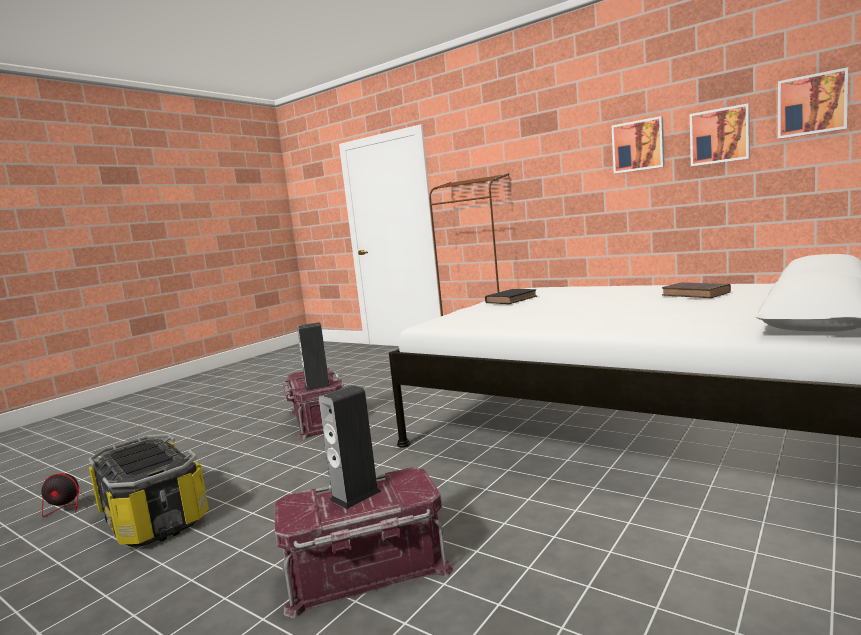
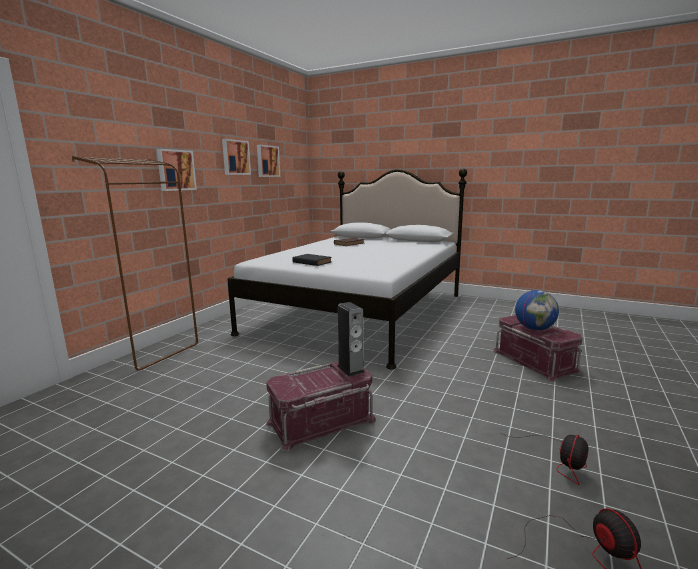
camera: 100 degrees left, 5 degrees up
(152, 518) = (559, 460): storage box -> fan
(355, 496) = (534, 328): speaker -> globe
(811, 105) = (292, 154): picture -> picture (175, 170)

